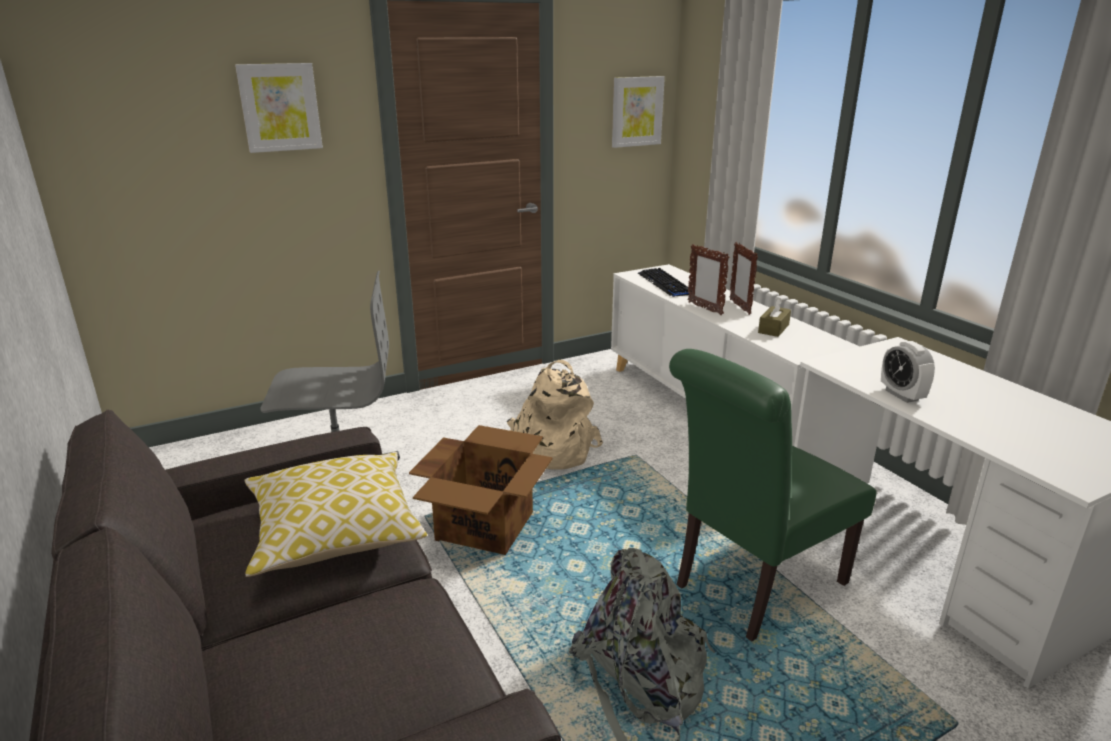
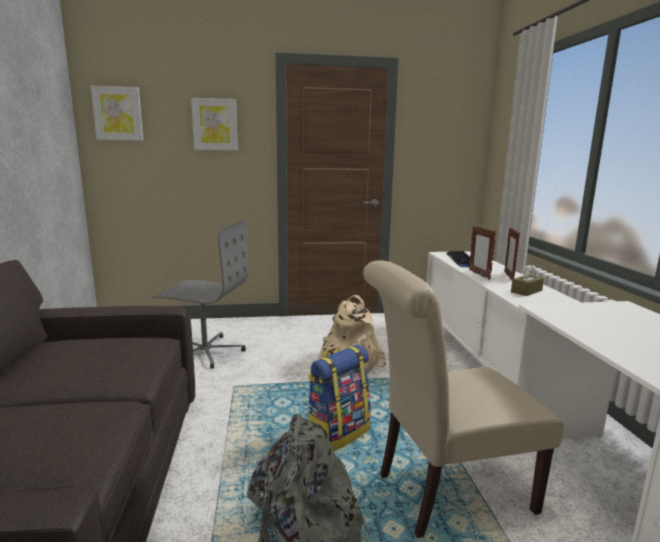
camera: 20 degrees right, 10 degrees down
(334, 531) = (111, 360): pillow -> none
(486, 526) = (268, 400): cardboard box -> none
(599, 548) = (337, 433): none -> backpack
(636, 111) = (458, 143): picture -> picture (118, 113)
(752, 588) = (445, 494): green chair -> beige chair
(901, 395) = (598, 336): alarm clock -> none

